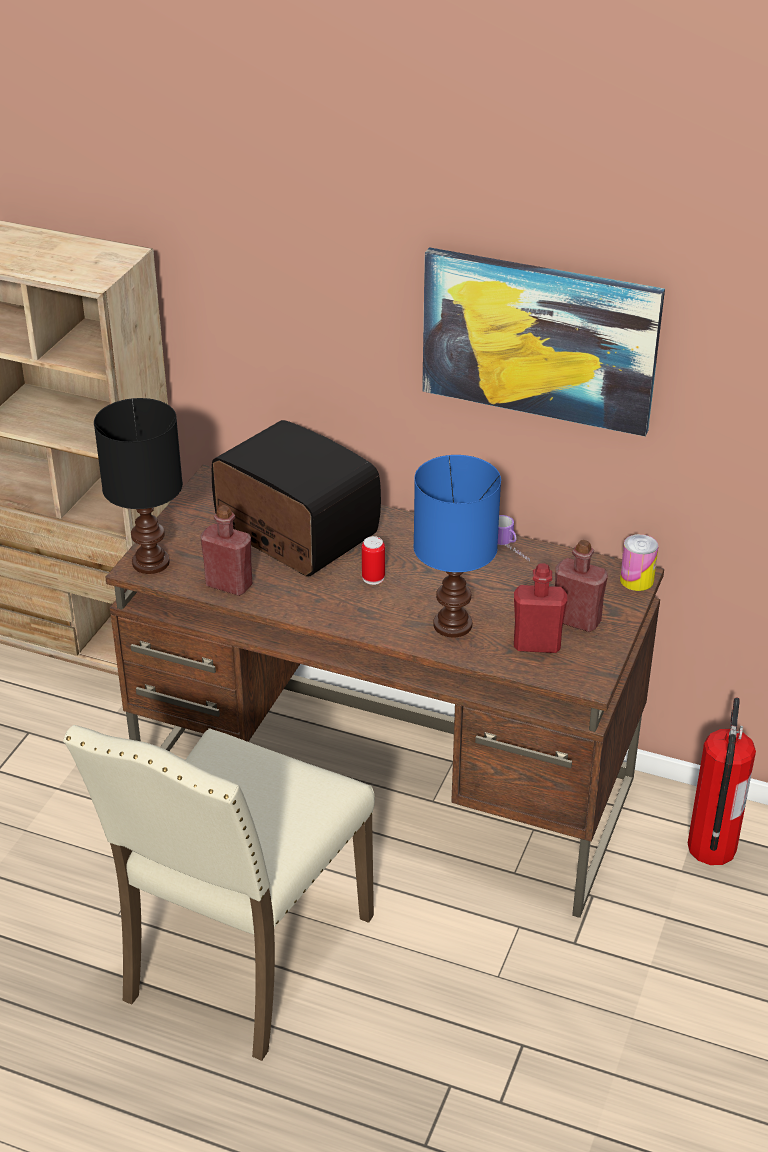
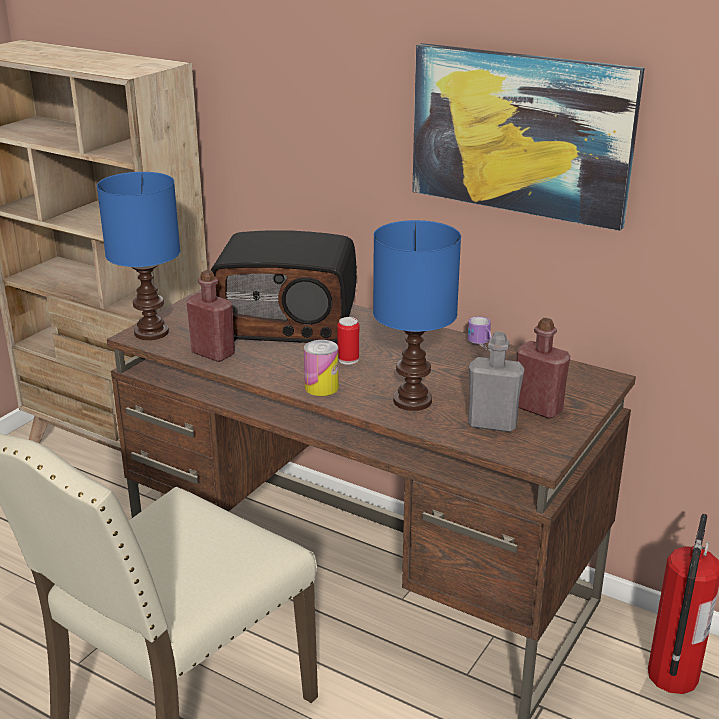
camera: 10 degrees right, 10 degrees down
(152, 563) = (152, 333): black table lamp -> blue table lamp
(294, 533) = (288, 323): radio -> radio turned 135 degrees clockwise
(536, 644) = (492, 424): red bottle -> grey bottle
(636, 580) = (606, 382): can -> can (321, 387)

